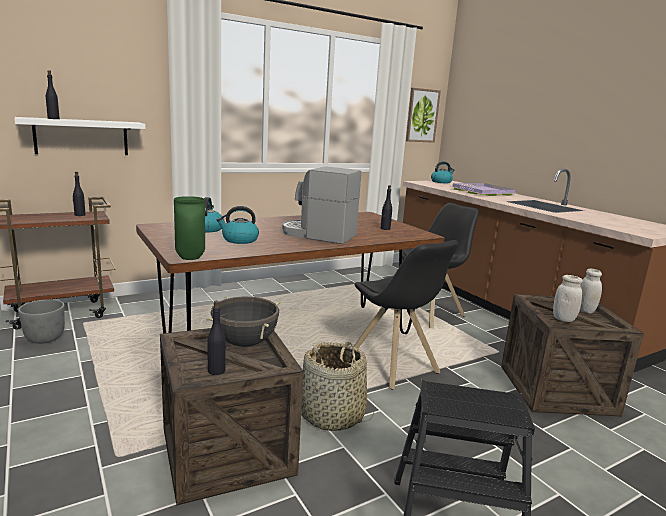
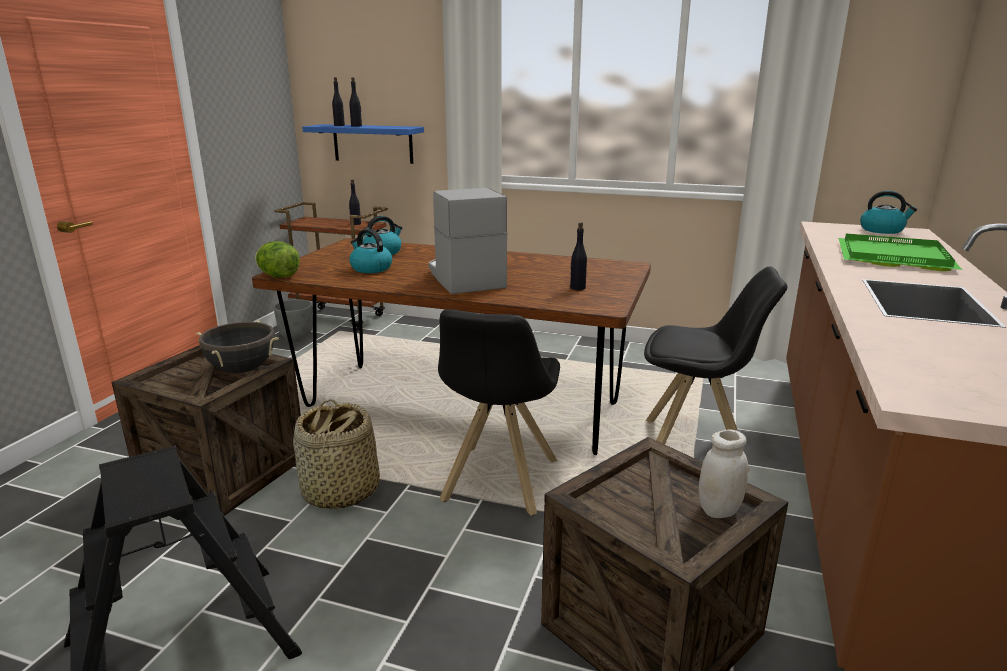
camera: 50 degrees right, 5 degrees up
(81, 137) = (372, 143): white shelf -> blue shelf
(191, 258) = (278, 276): green vase -> lettuce
(217, 370) = (174, 382): black bottle -> black bottle (356, 126)
(422, 115) = (889, 101): picture -> none
(481, 192) = (891, 256): purple tray -> green tray
(563, 319) = (622, 498): white jar -> none

